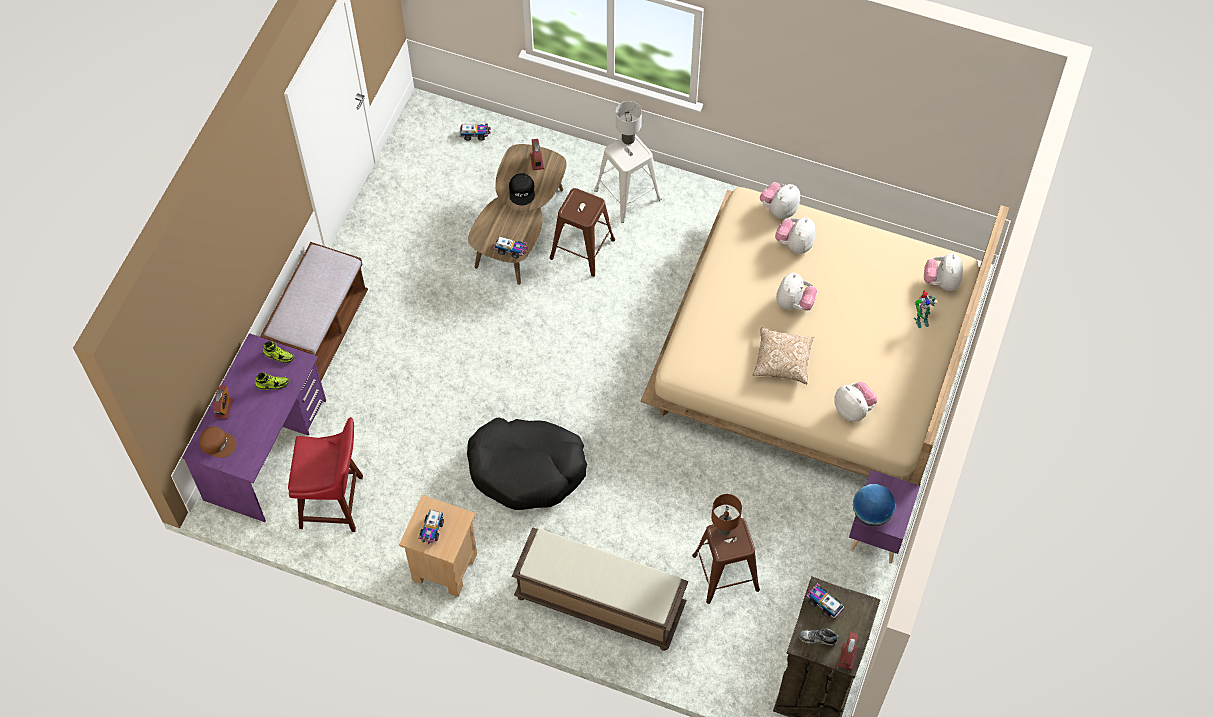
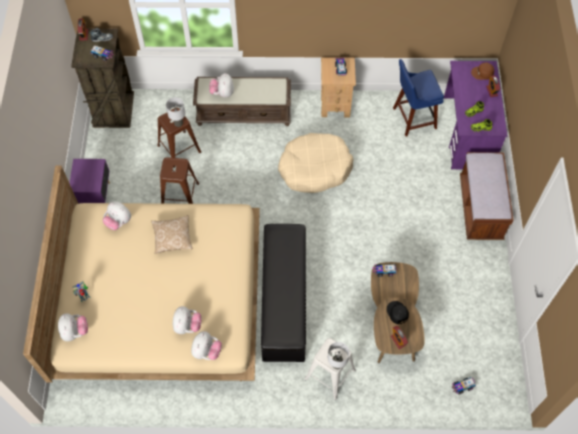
camera: 160 degrees right, 0 degrees up
(335, 502) = (412, 118): red chair -> blue chair
(526, 469) = (314, 168): black dog bed -> beige dog bed
(582, 249) = (343, 320): brown stool -> brown stool (180, 195)
(649, 299) = (283, 298): none -> black bench
(725, 530) = (178, 123): brown table lamp -> white table lamp
(794, 303) = (176, 281): plush toy -> plush toy (222, 93)
(871, 513) = (95, 167): globe -> none

